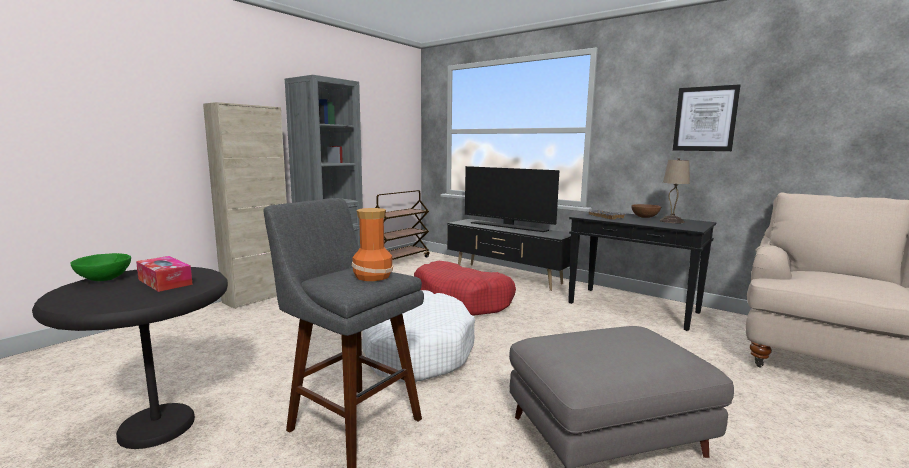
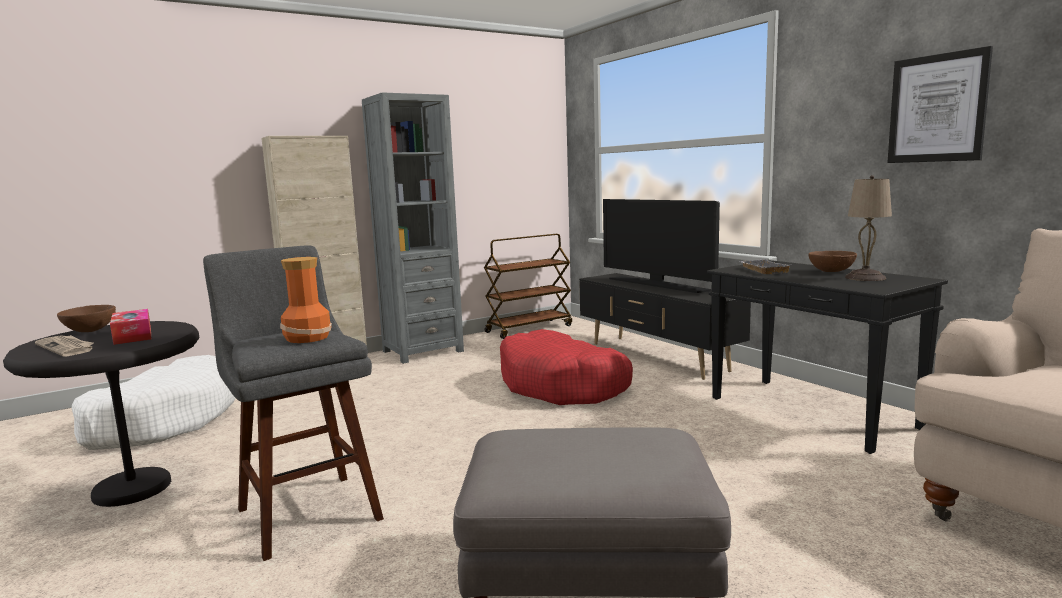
camera: 20 degrees right, 0 degrees up
(104, 279) = (90, 330): green bowl -> brown bowl
(107, 297) = (67, 347): none -> newspaper
(417, 350) = (449, 441): white dog bed -> white dog bed (163, 421)

